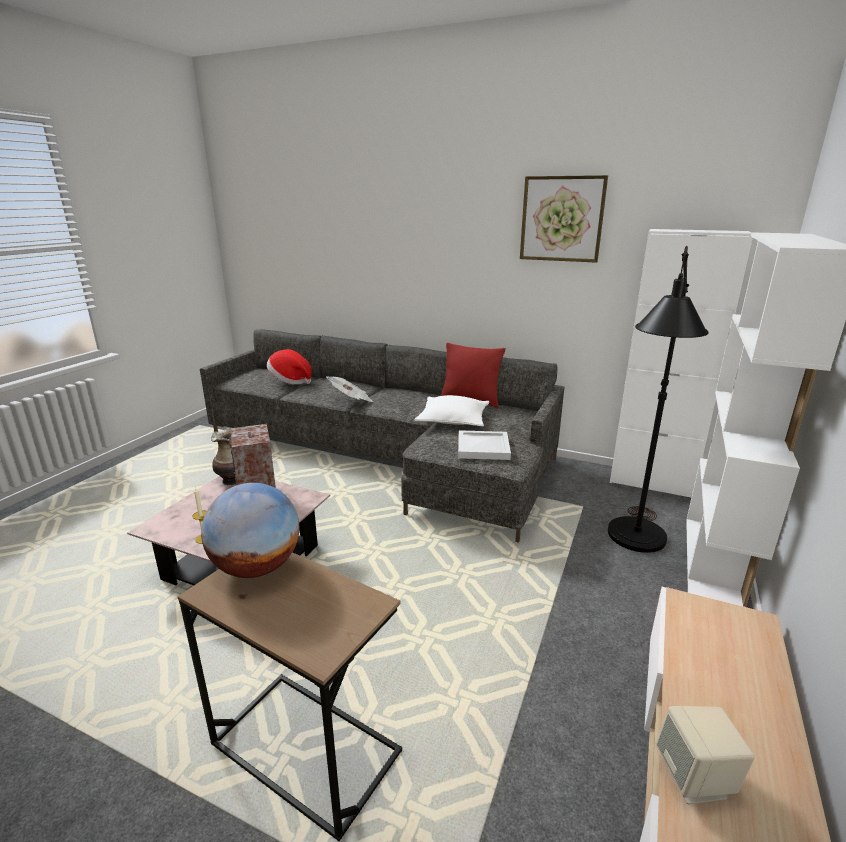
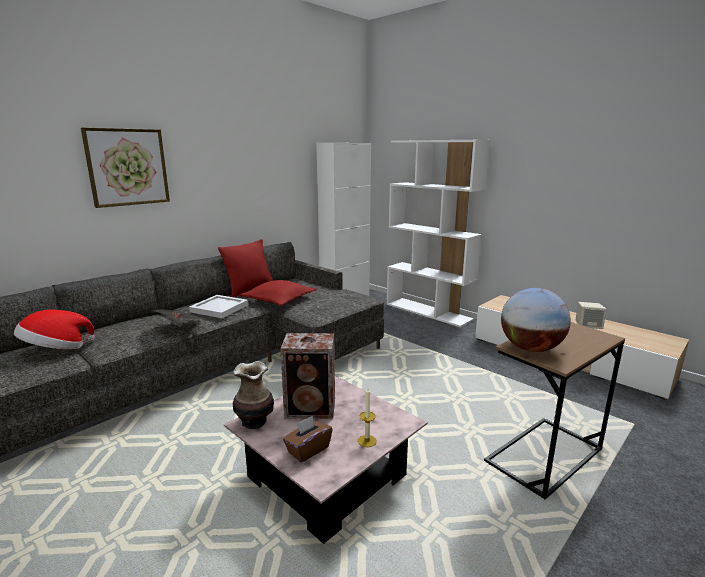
camera: 70 degrees left, 5 degrees down
(192, 512) = (308, 450): none -> brown tissue box
(453, 420) = (279, 300): white pillow -> red pillow
(482, 448) = (338, 300): white tray -> white tray (219, 308)
(562, 219) = (267, 137): picture -> picture (127, 167)
(633, 544) = (399, 321): black floor lamp -> none

